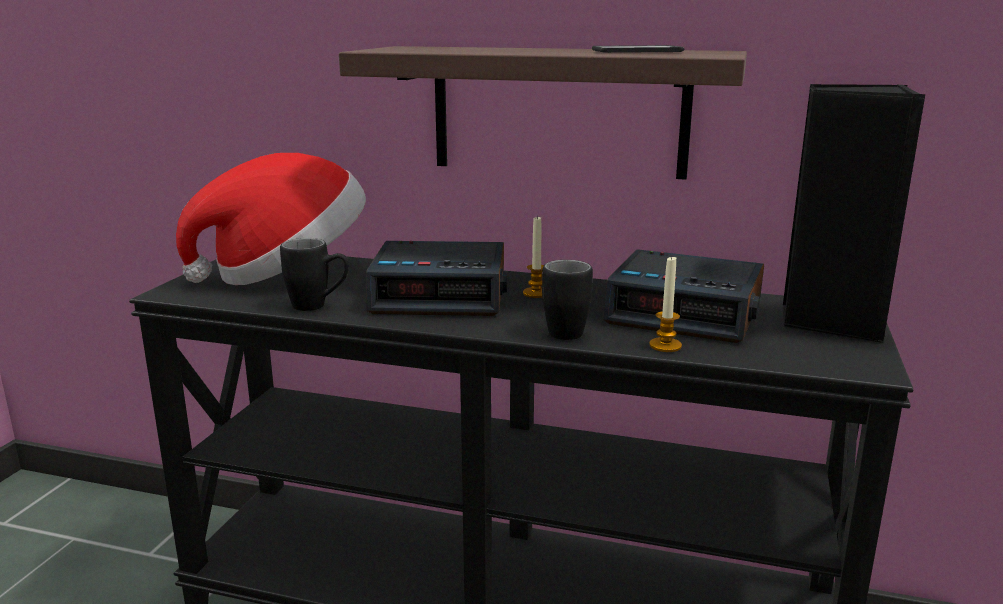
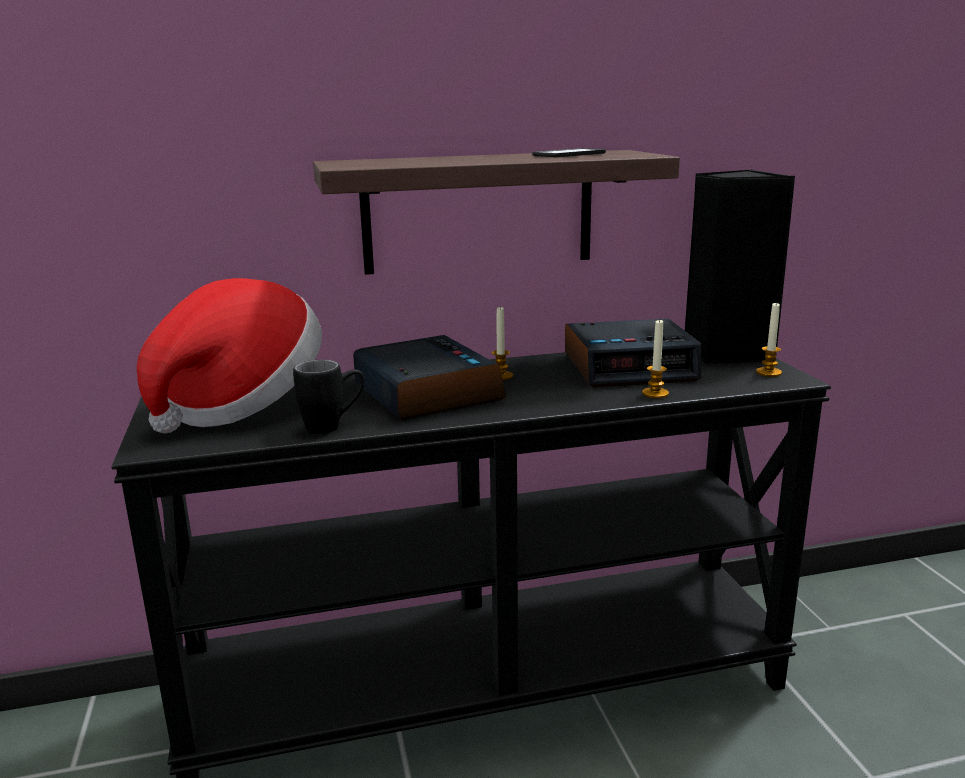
camera: 30 degrees left, 0 degrees up
(441, 294) = (425, 393): alarm clock -> alarm clock turned 90 degrees counterclockwise
(563, 329) = (567, 398): black mug -> none
(848, 354) = (768, 373): none -> candle

